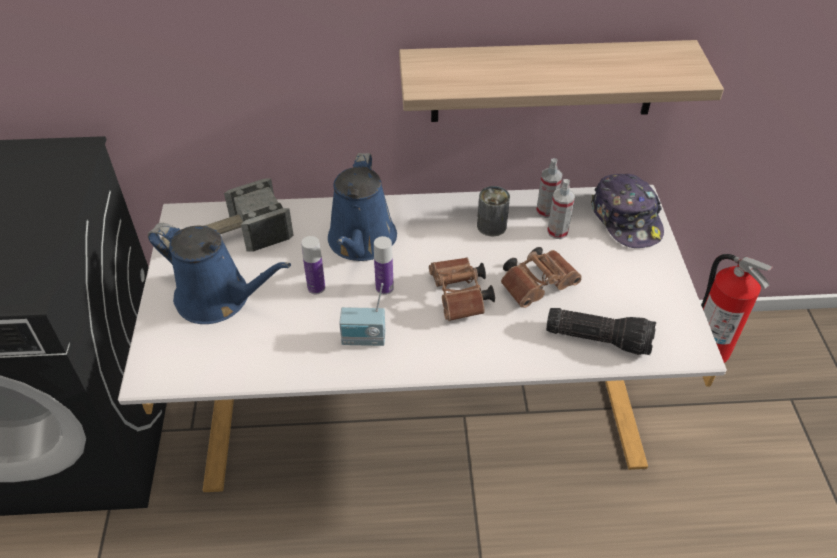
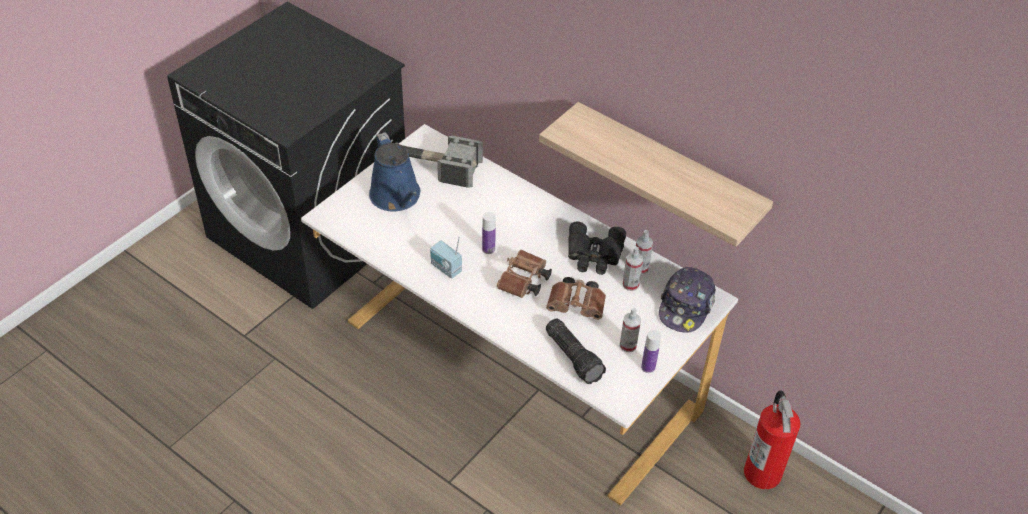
camera: 40 degrees right, 0 degrees up
(316, 287) = (452, 224): bottle -> bottle (648, 367)
(361, 242) = (505, 215): blue watering can -> none
(491, 226) = (594, 255): can -> black binoculars
(628, 290) = (628, 345): none -> spray bottle

